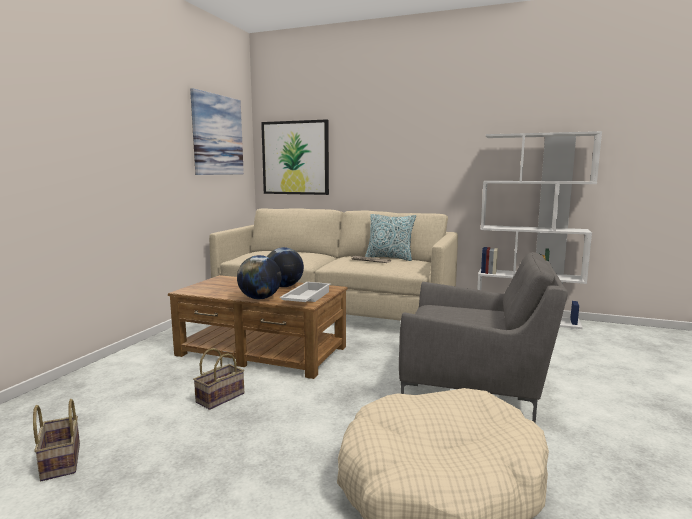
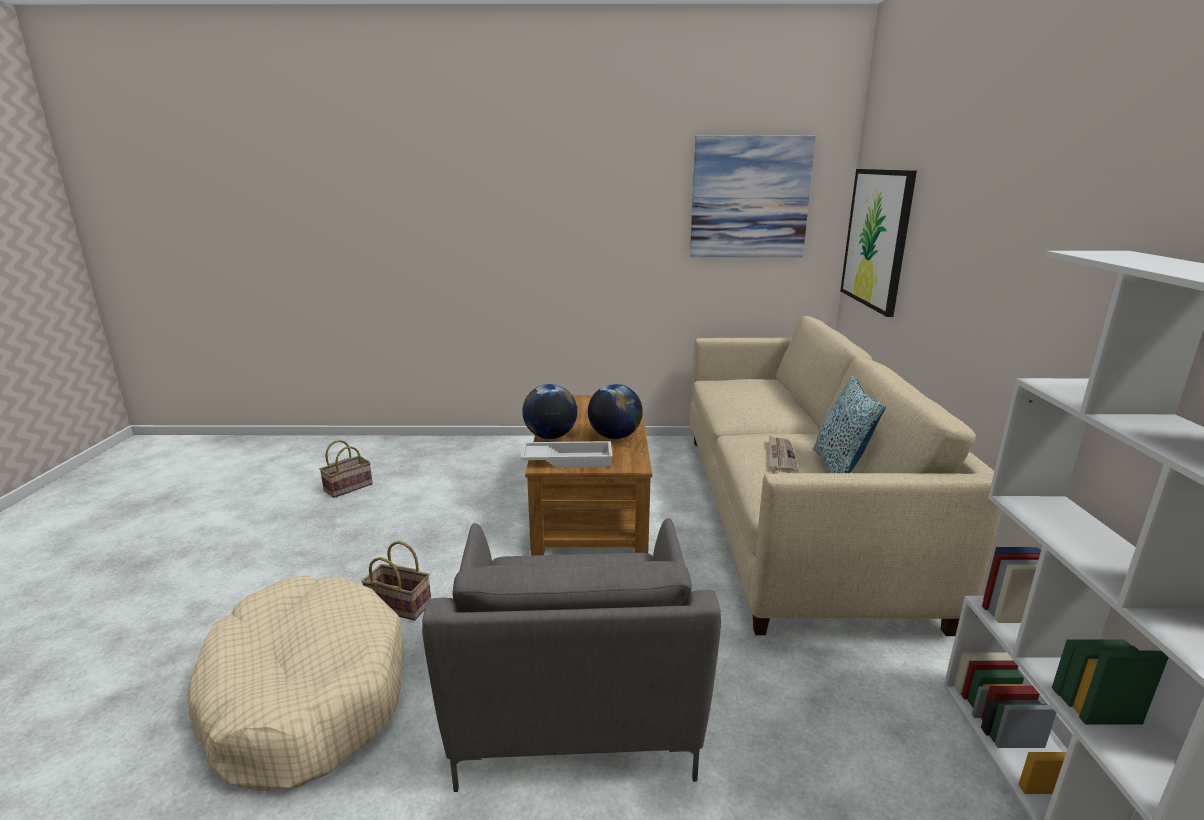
camera: 70 degrees right, 10 degrees up
(220, 397) = (465, 514): basket -> basket (401, 605)

